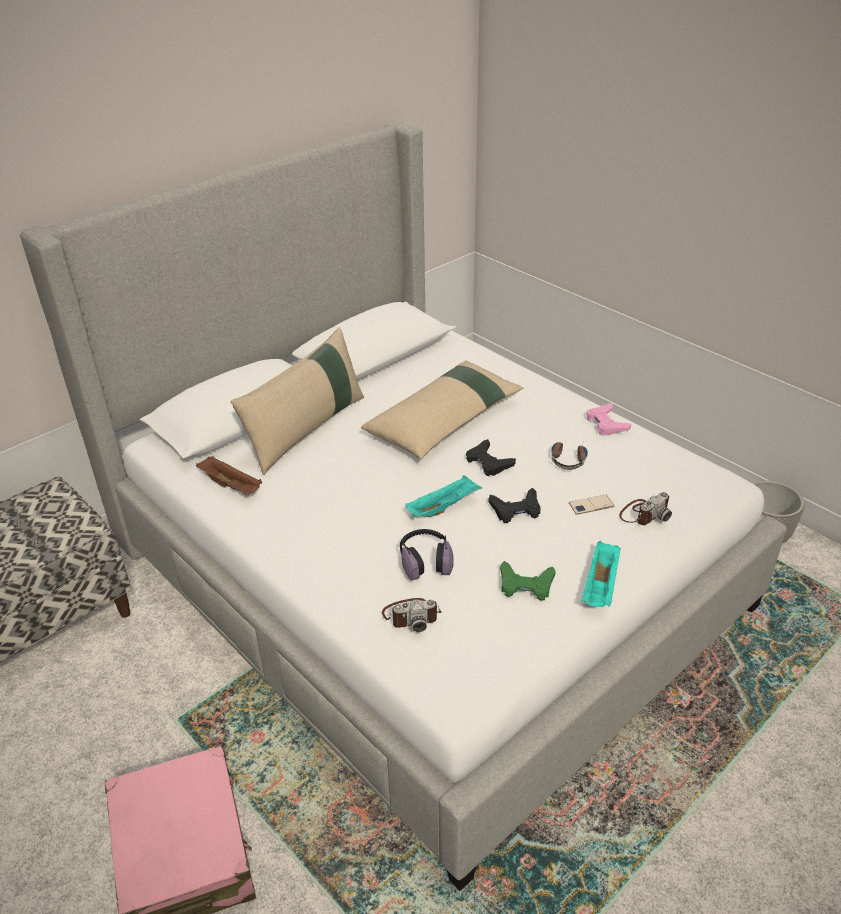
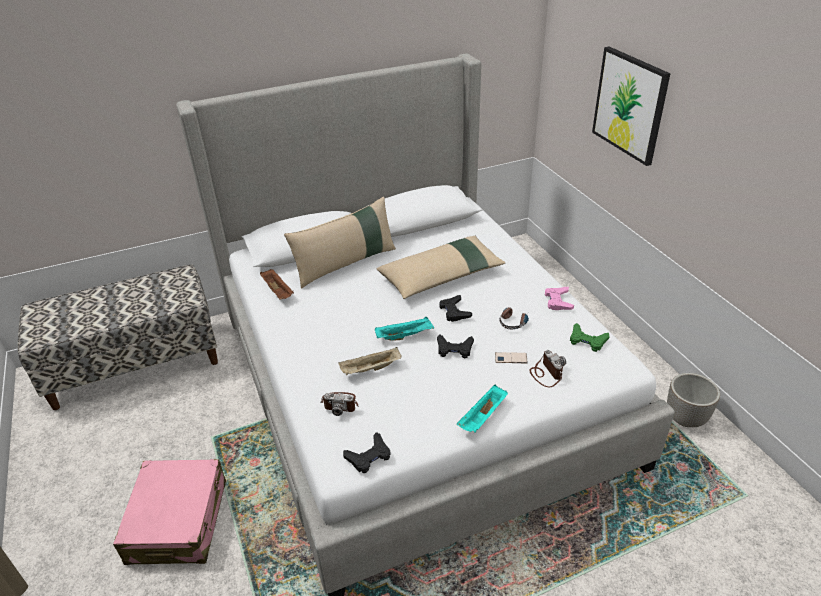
camera: 20 degrees right, 0 degrees up
(425, 561) = (370, 369): headphones -> beige tray
(488, 674) = (369, 456): none -> black game controller
(526, 585) = (429, 403): green game controller -> green game controller (587, 340)
(625, 164) = (630, 105): none -> picture
(644, 513) = (546, 373): camera -> camera turned 90 degrees counterclockwise

